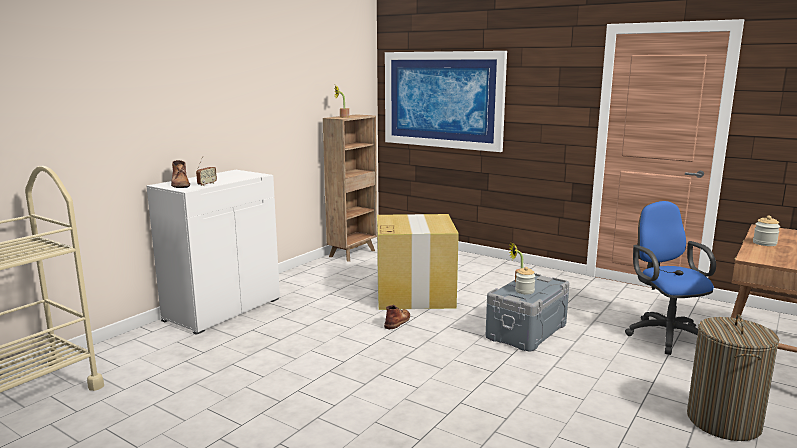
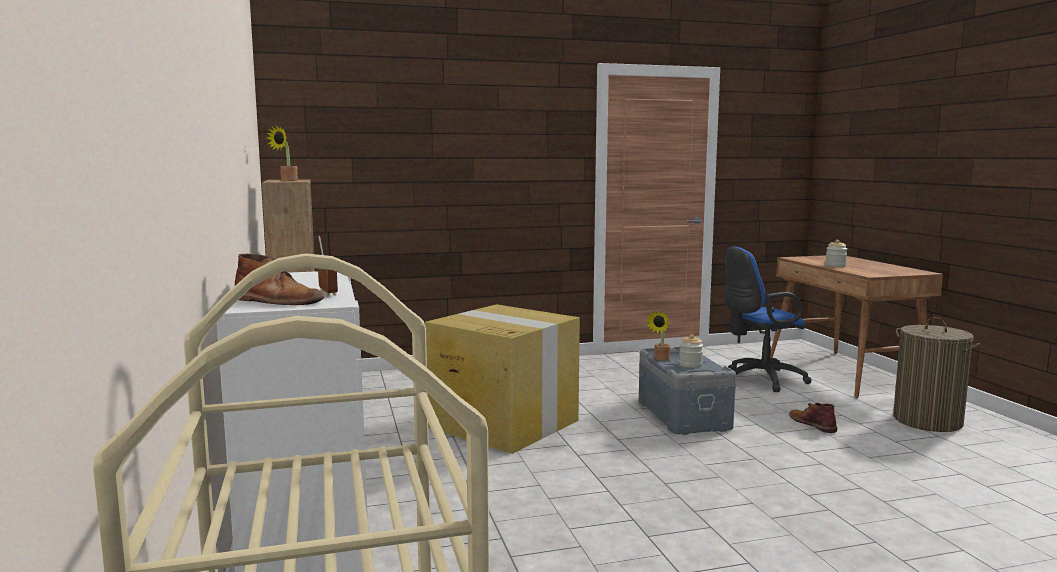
camera: 50 degrees left, 5 degrees down
(398, 321) = (565, 456): brown boot -> brown boot (812, 424)
(442, 99) = (385, 155): picture -> none
(665, 335) = (759, 380): blue office chair -> blue office chair turned 45 degrees counterclockwise

